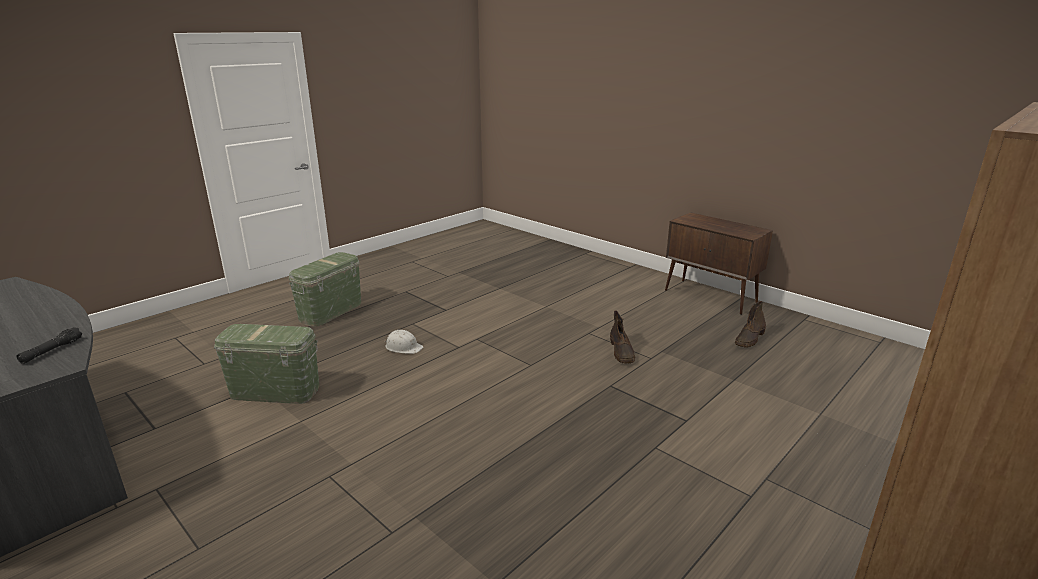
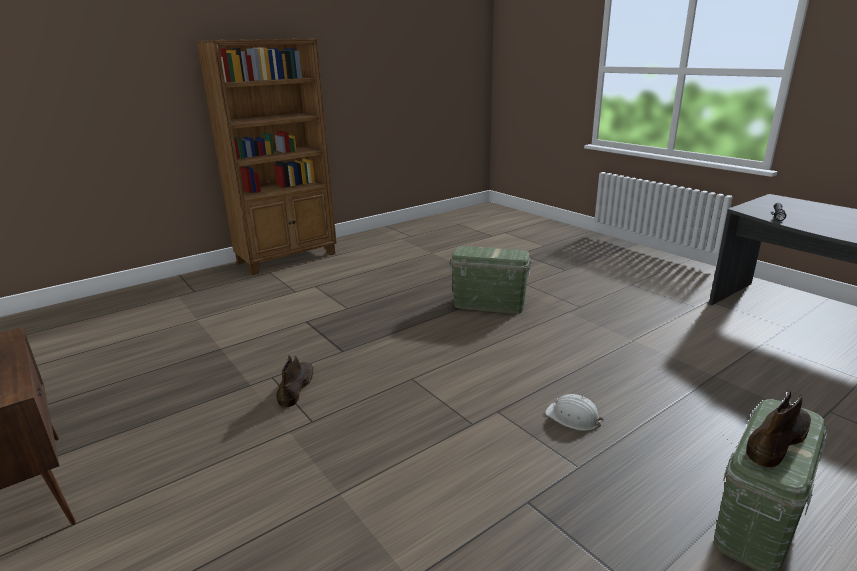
camera: 170 degrees left, 0 degrees up
(275, 391) = (688, 368): green storage box -> green storage box (489, 304)
(749, 339) = (124, 393): brown boot -> brown boot (777, 440)

